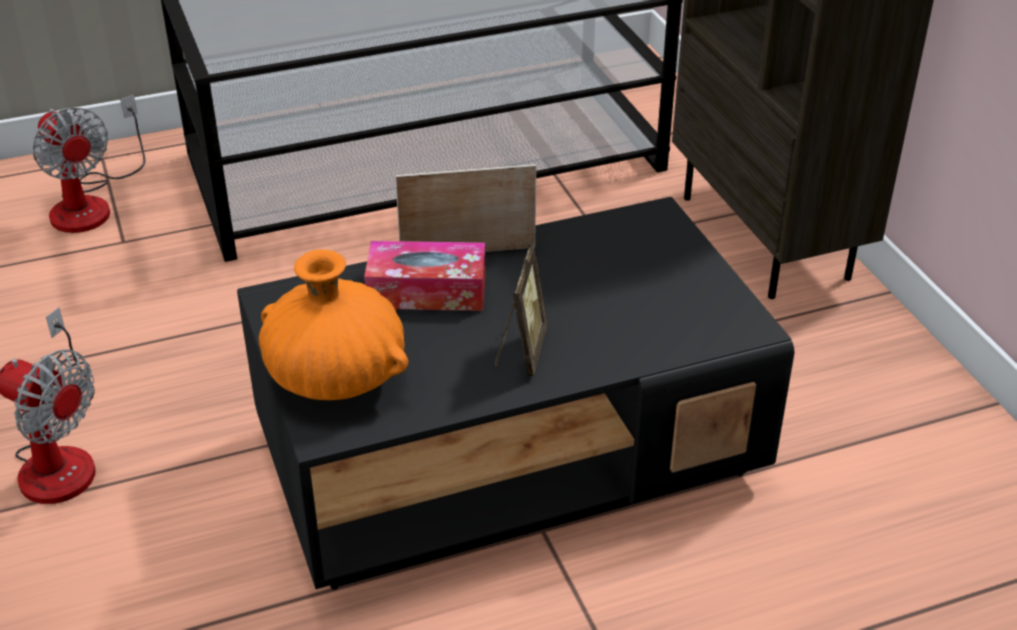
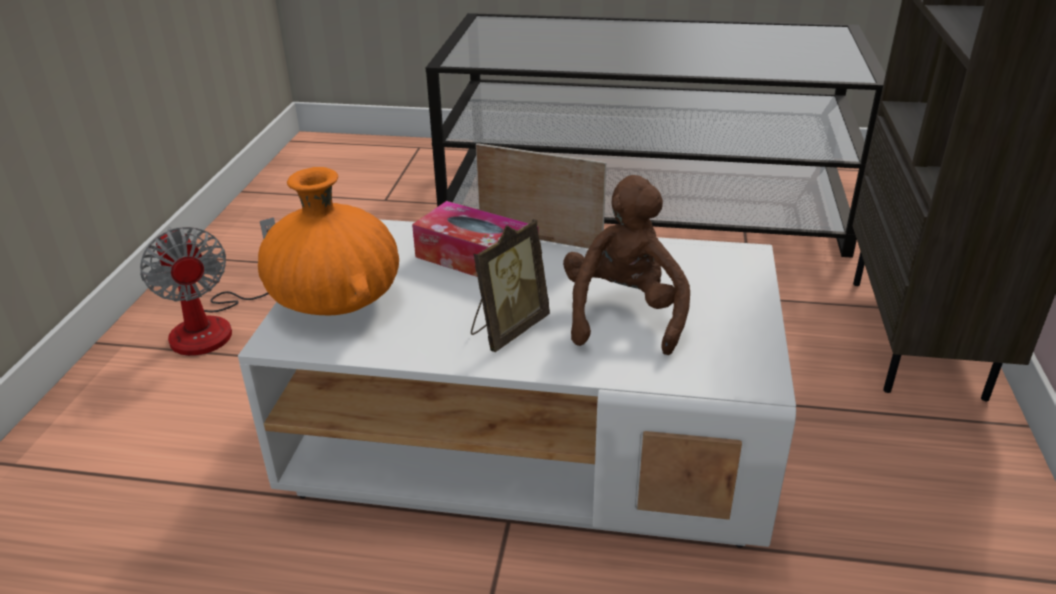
camera: 30 degrees right, 5 degrees down
(91, 203) = (387, 172): fan -> none
(509, 454) = (533, 442): black coffee table -> white coffee table
(605, 305) = (623, 315): none -> brown plush toy

